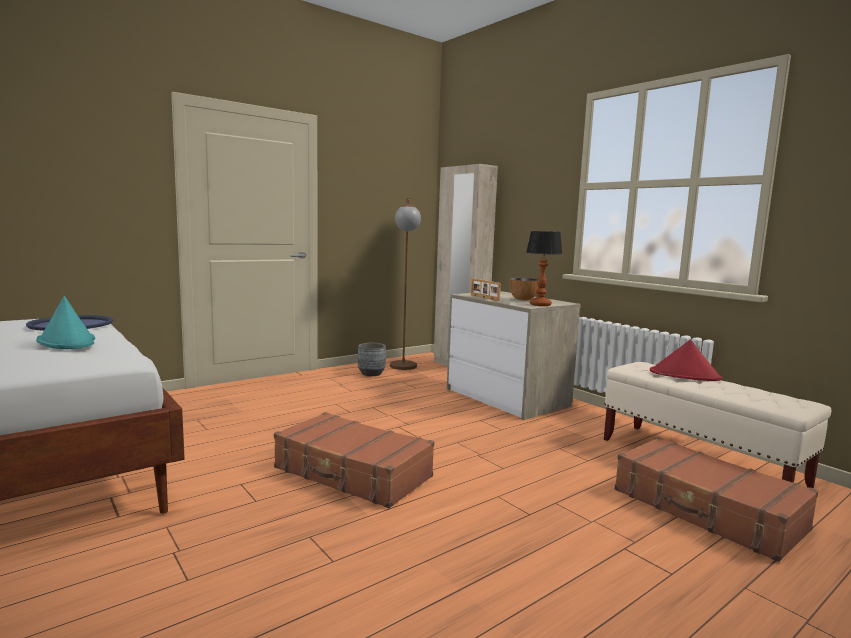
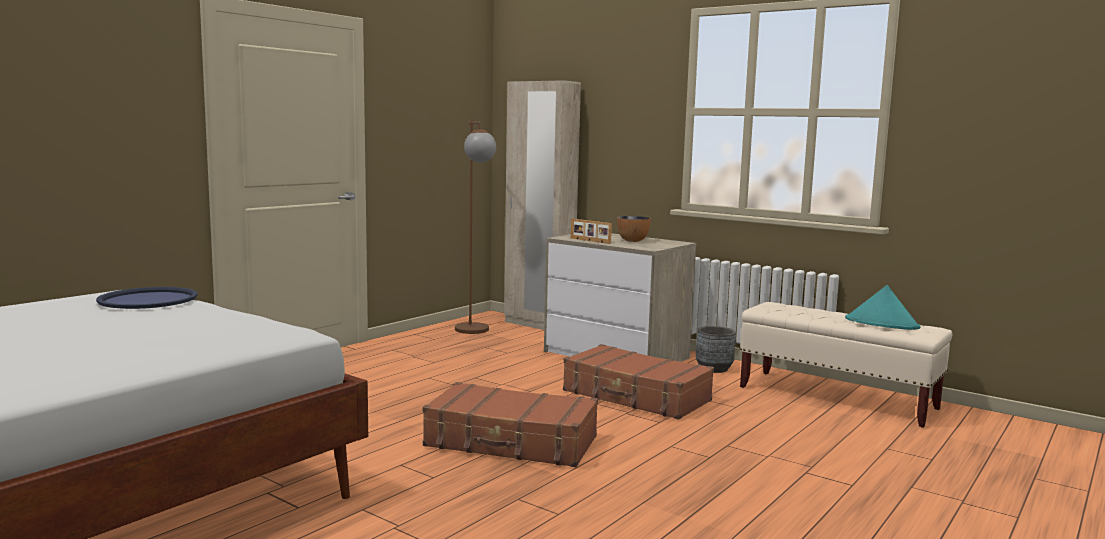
camera: 15 degrees left, 0 degrees up
(67, 341) = (199, 318): turquoise hat -> turquoise hat (882, 323)
(371, 373) = (440, 341): grey planter -> grey planter (714, 369)
(540, 305) = (659, 246): table lamp -> none
(685, 375) = (818, 312): red hat -> none
(706, 510) = (859, 436): brown suitcase -> brown suitcase (636, 396)

